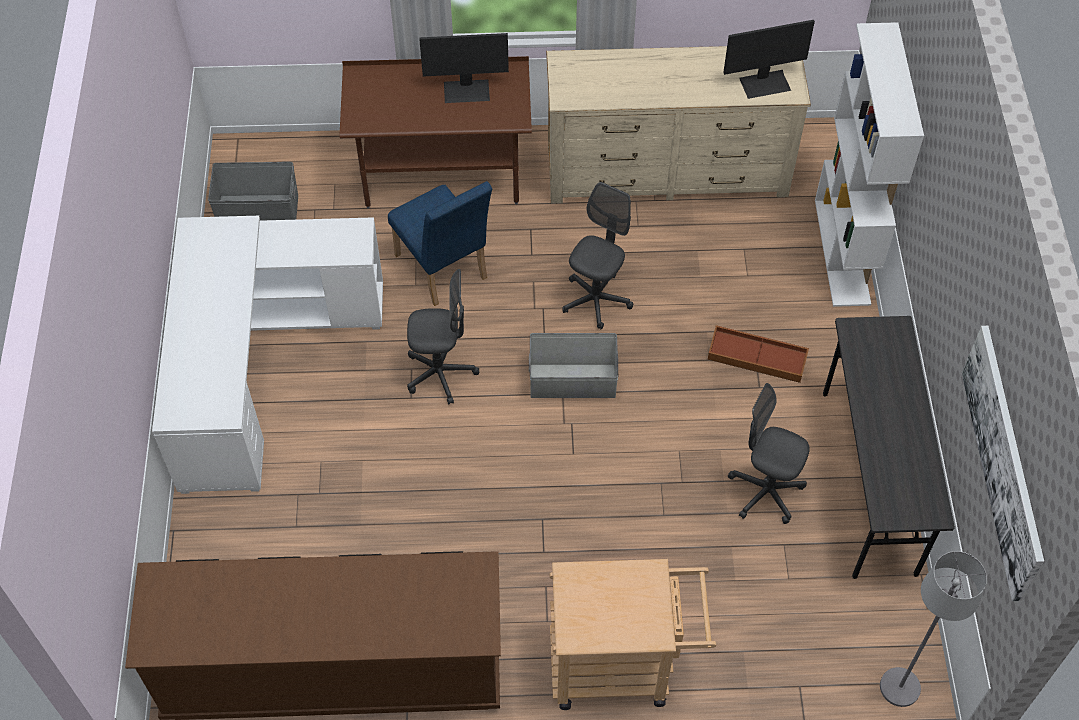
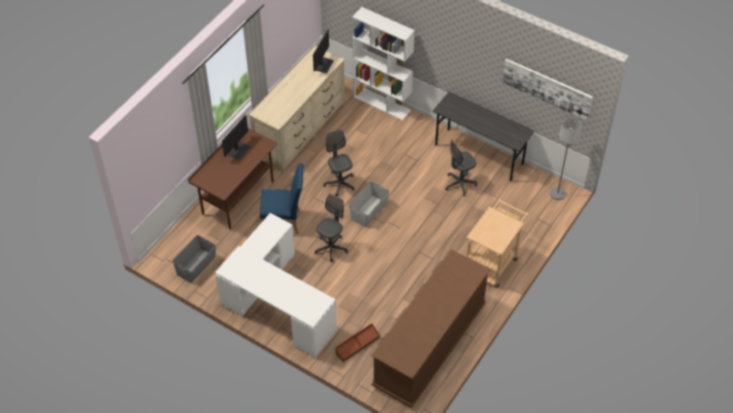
camera: 55 degrees left, 5 degrees down
(756, 359) = (405, 154): brown storage box -> brown storage box (357, 345)

